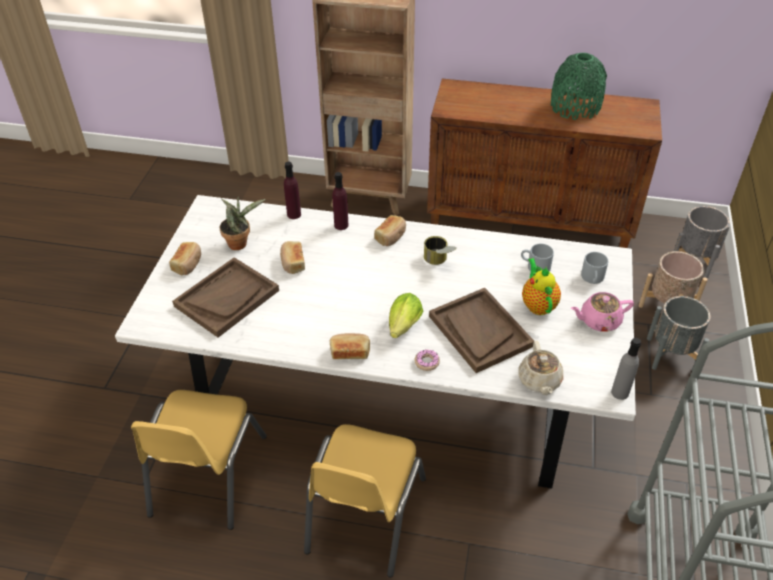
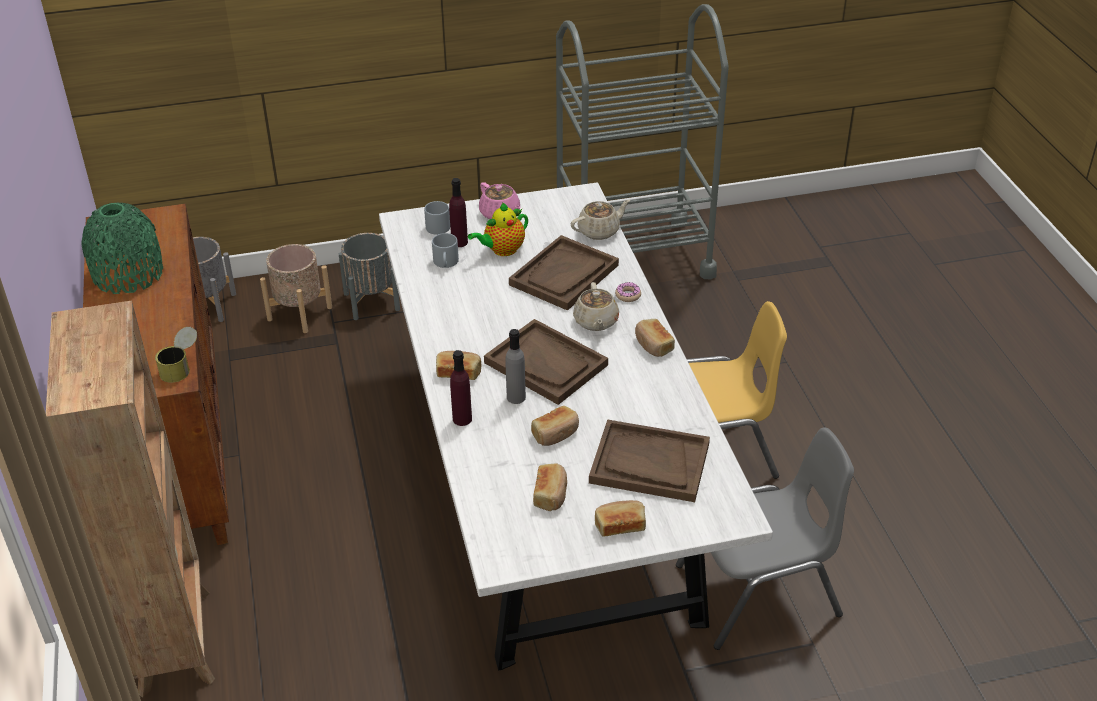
camera: 115 degrees left, 5 degrees down
(207, 475) = (759, 592): yellow chair -> grey chair
(240, 243) = (551, 494): potted plant -> bread
(294, 214) = (466, 468): purple bottle -> purple bottle (459, 242)
(369, 282) = (546, 364): none -> brown tray
(403, 328) = (596, 322): lettuce -> beige teapot
(439, 261) = (478, 326): can -> can (181, 367)
(620, 392) = (580, 191): grey bottle -> grey bottle (516, 397)

